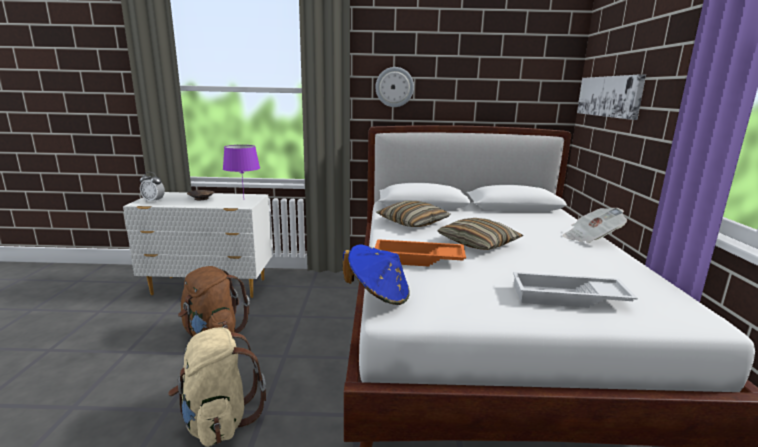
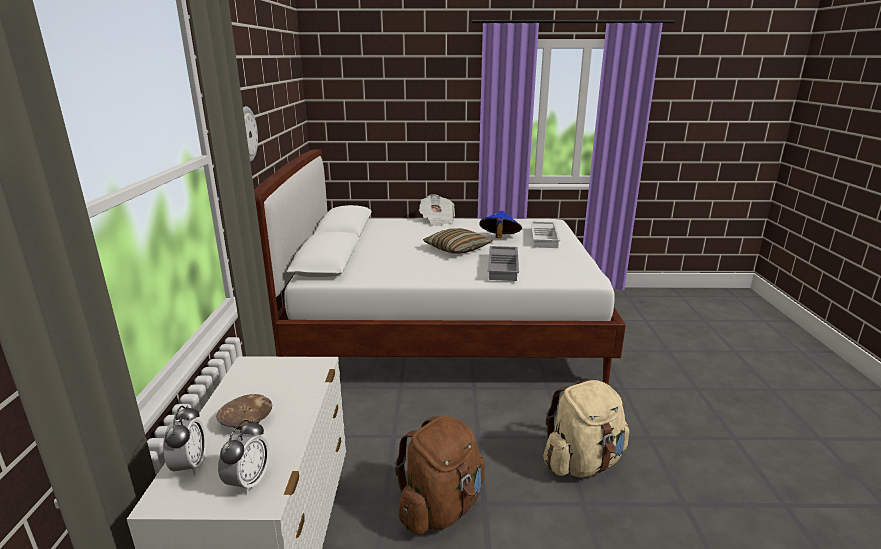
camera: 90 degrees left, 5 degrees up
(176, 194) = (190, 466): none -> alarm clock
(243, 199) = (273, 372): purple table lamp -> none
(378, 295) = (574, 279): blue hat -> blue hat (499, 238)
(413, 222) = (397, 268): pillow -> none
(417, 259) = (504, 267): orange tray -> grey tray
(609, 96) = (368, 114): picture -> none

